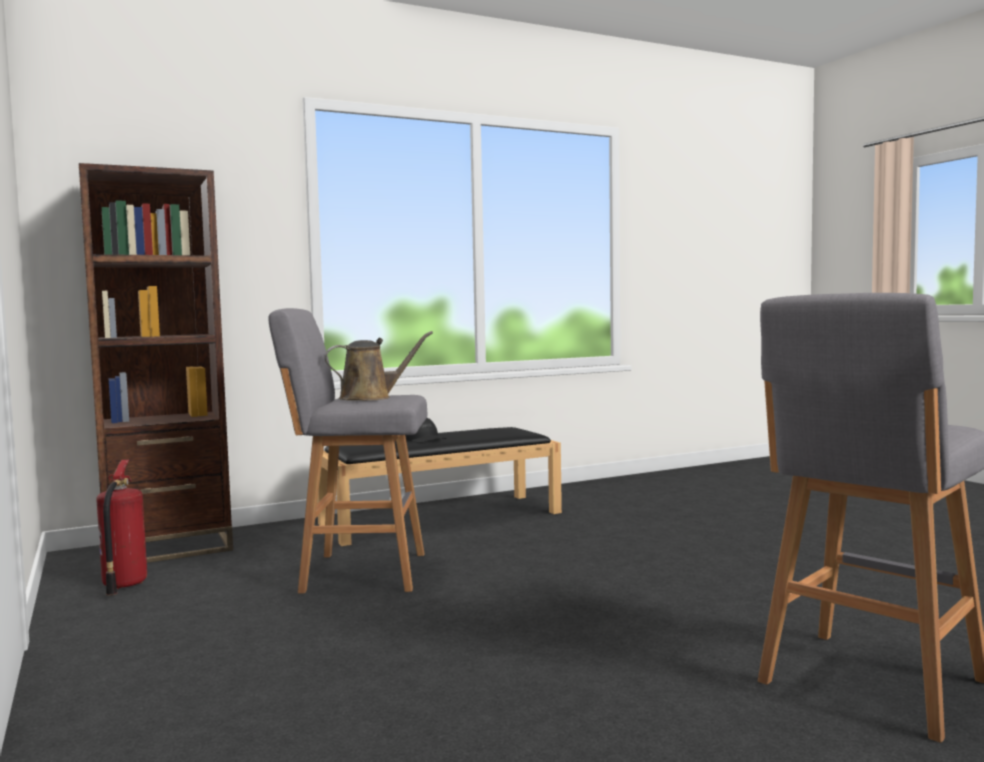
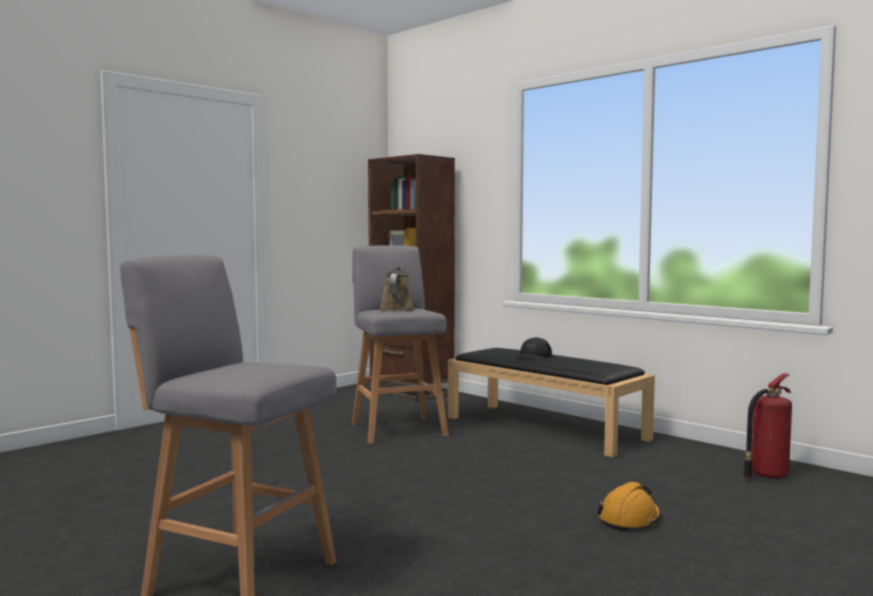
camera: 70 degrees right, 0 degrees up
(123, 585) = (346, 397): fire extinguisher -> fire extinguisher (767, 475)
(370, 397) = (397, 309): brown watering can -> brown watering can turned 135 degrees counterclockwise
(721, 531) = (629, 519): none -> orange hard hat

